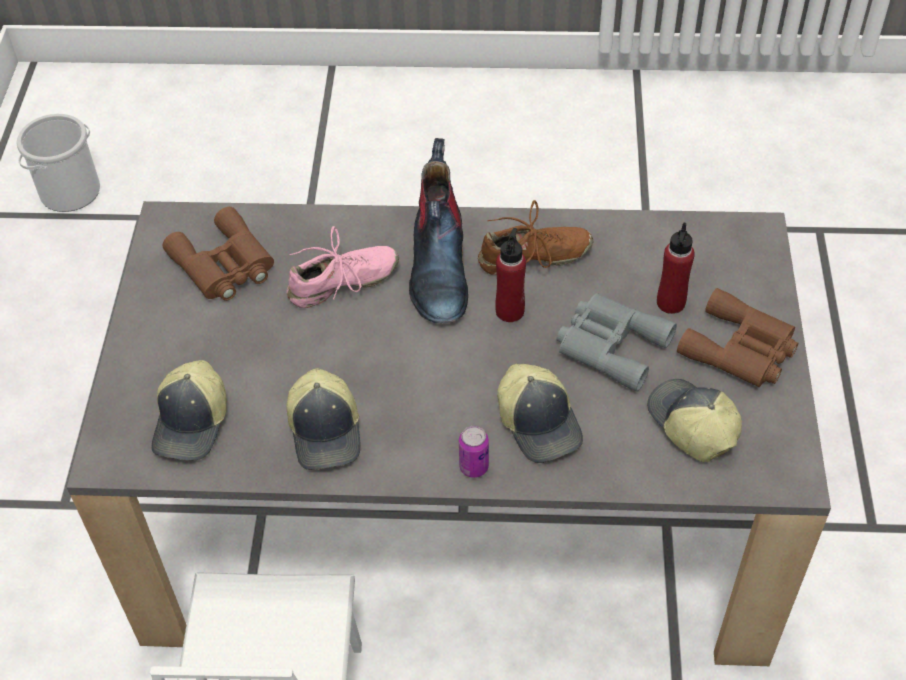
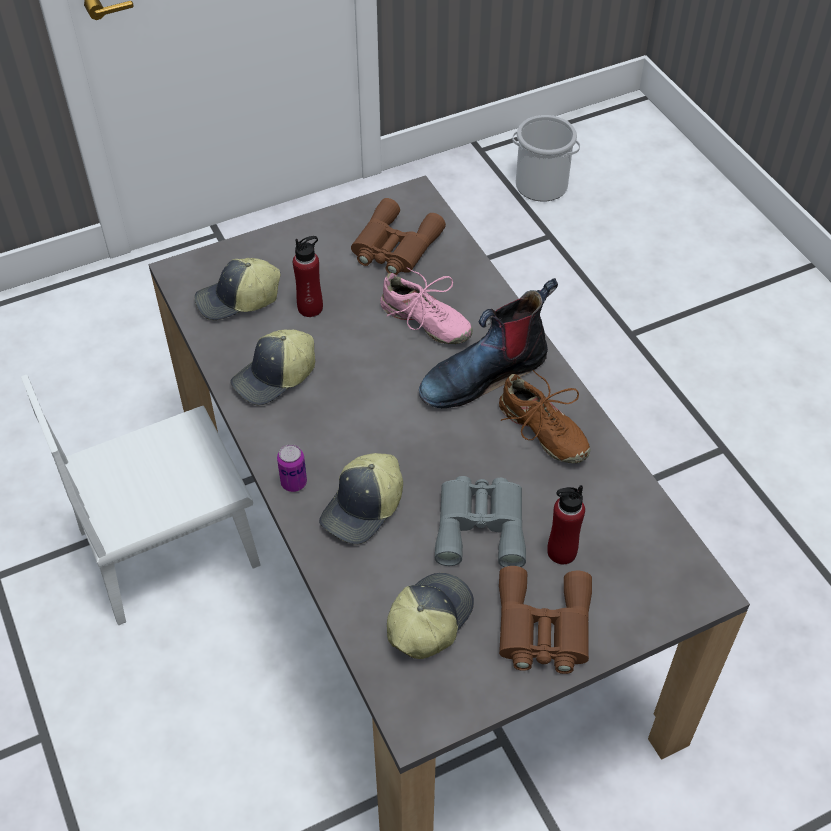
camera: 60 degrees right, 0 degrees up
(510, 311) = (470, 439): red bottle -> red bottle (310, 308)

